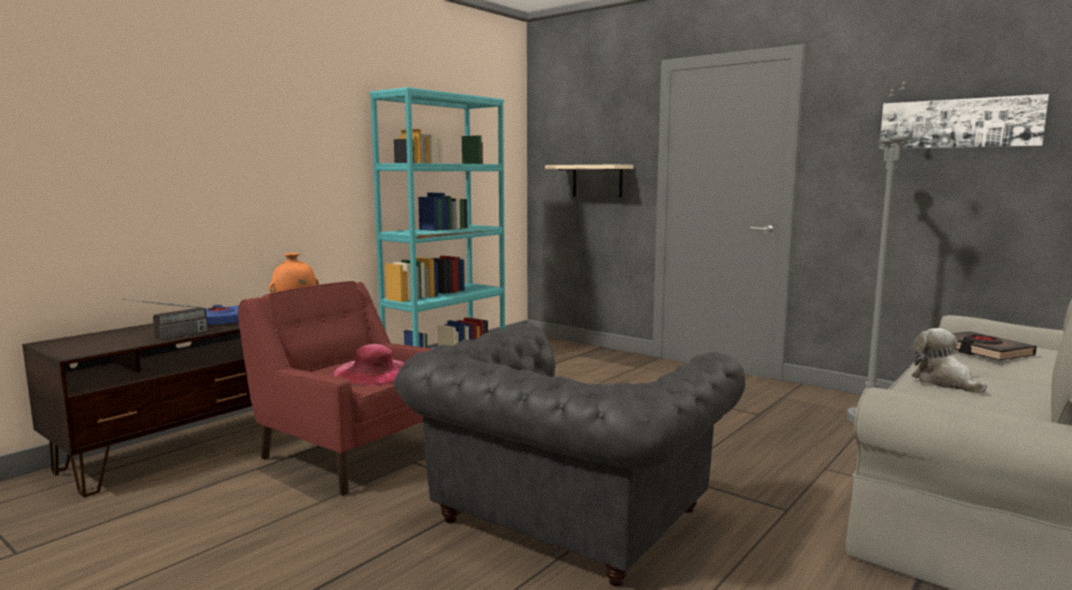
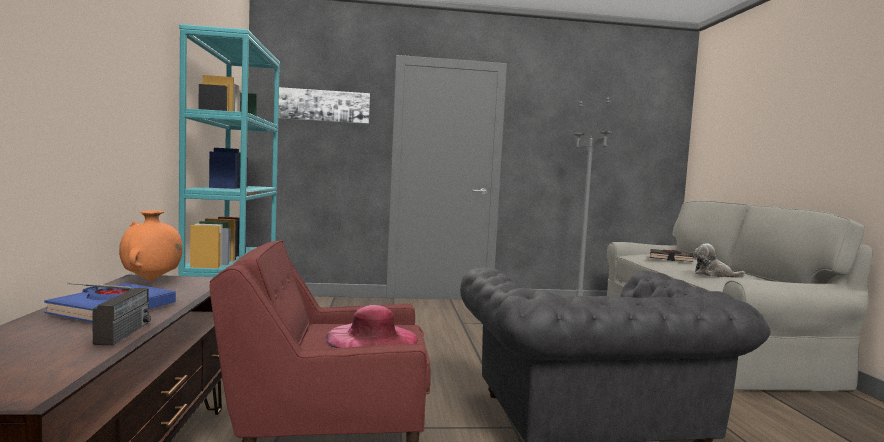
camera: 45 degrees left, 5 degrees down
(597, 181) = (331, 149): beige shelf -> none
(959, 123) = (596, 127): picture -> picture (324, 106)

